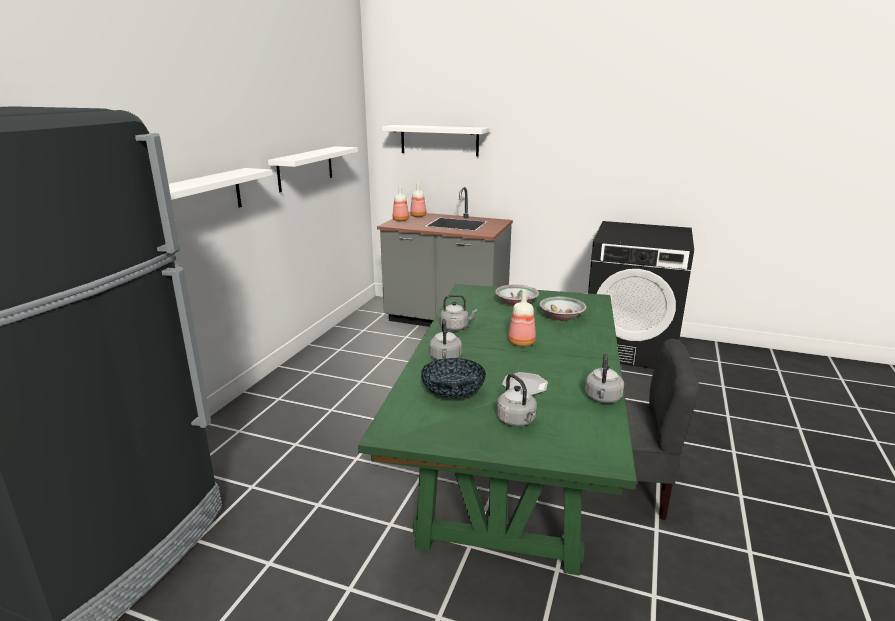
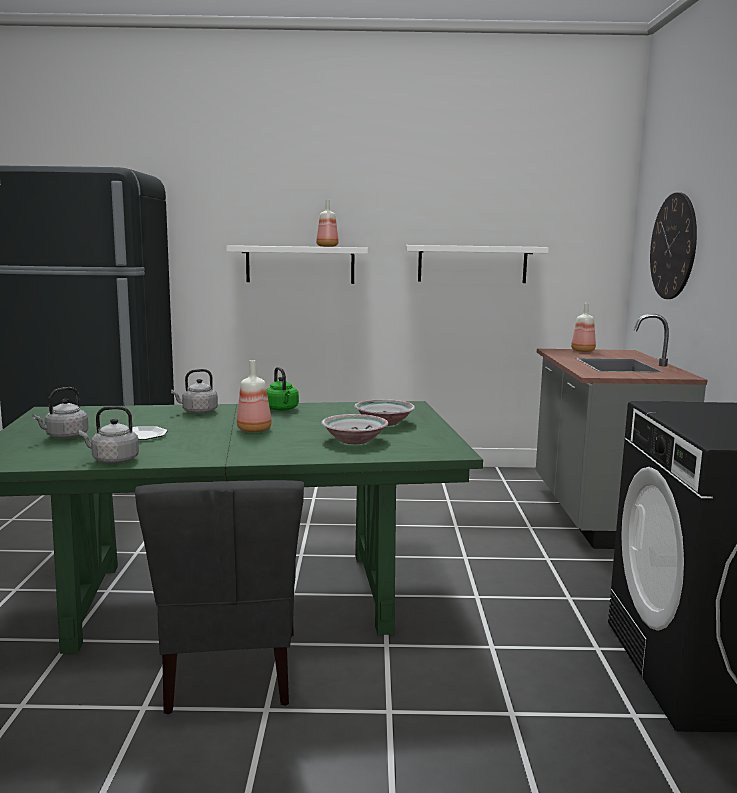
camera: 70 degrees right, 10 degrees down
(418, 216) = (619, 353): bottle -> bottle (327, 246)
(439, 140) = (673, 246): white shelf -> wall clock
(453, 392) = (123, 418): bowl -> none
(456, 327) = (282, 409): grey kettle -> green kettle

